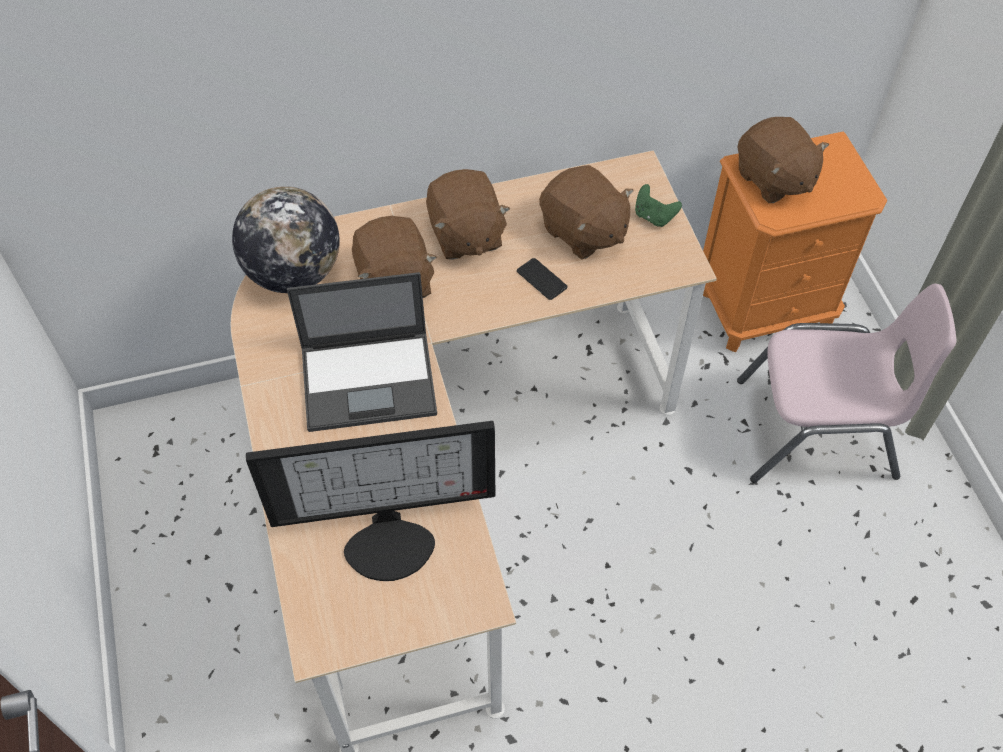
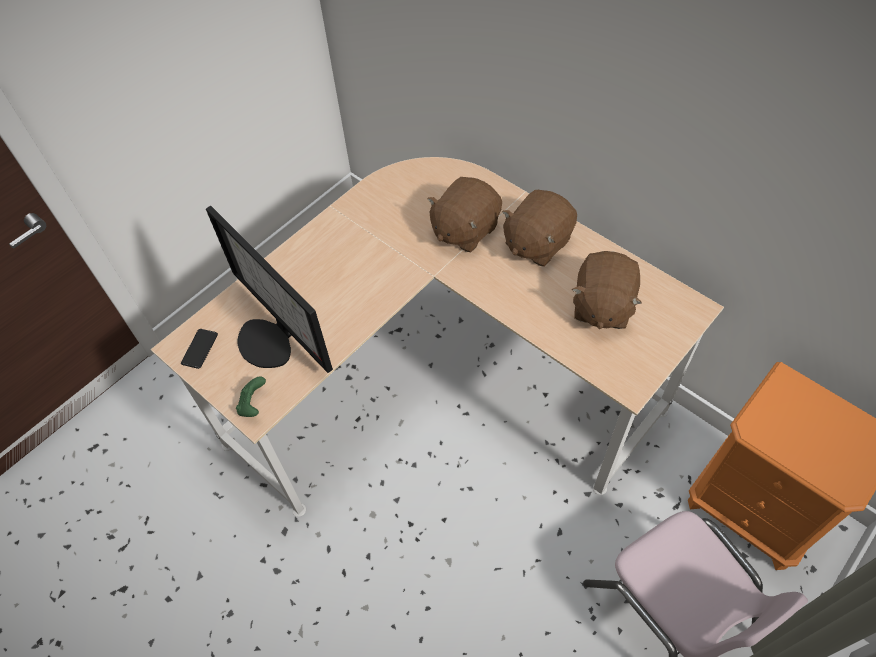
camera: 60 degrees right, 0 degrees up
(294, 273) = (430, 179): globe -> none
(370, 380) = (380, 262): laptop -> none
(541, 279) = (537, 305): phone -> phone (199, 349)
(654, 217) = (658, 341): green game controller -> green game controller (253, 405)
(773, 179) = (792, 409): brown plush toy -> none

